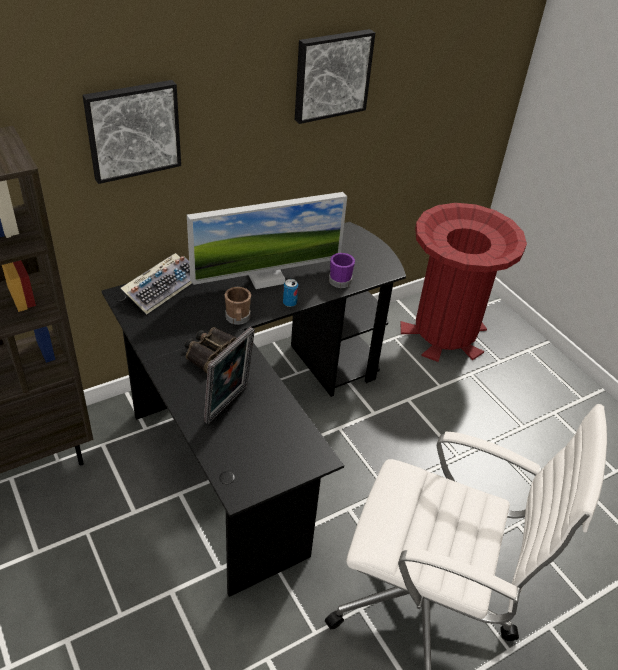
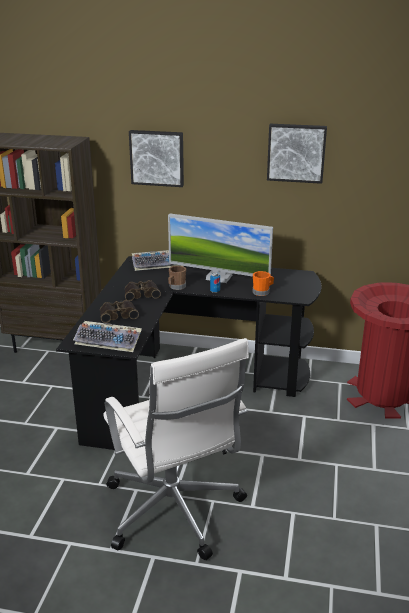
camera: 45 degrees right, 15 degrees down
(229, 405) = (118, 314): picture frame -> binoculars
(280, 458) = (109, 341): none -> keyboard
(341, 279) = (262, 292): purple mug -> orange mug

